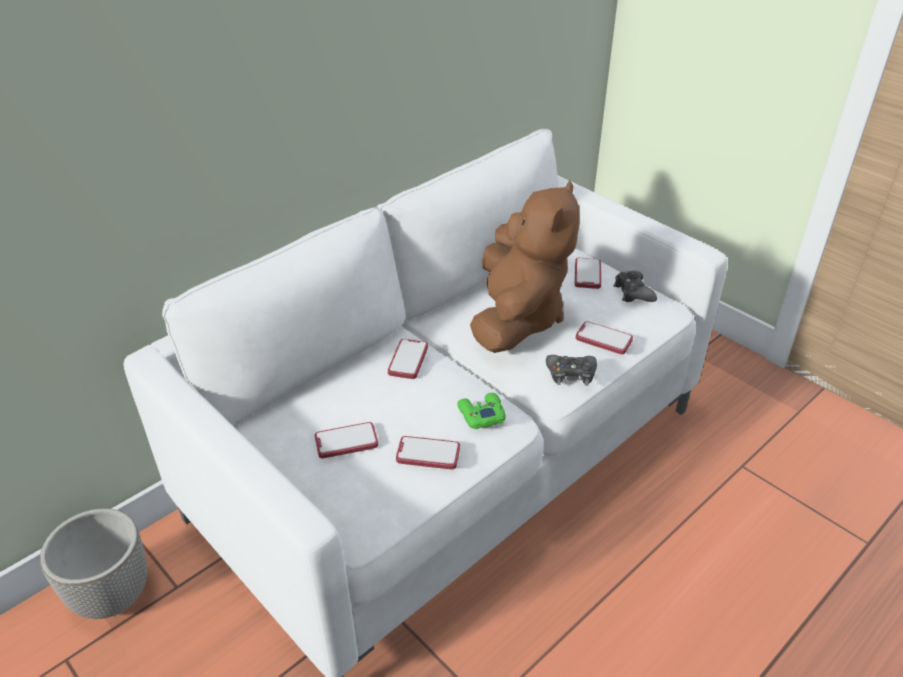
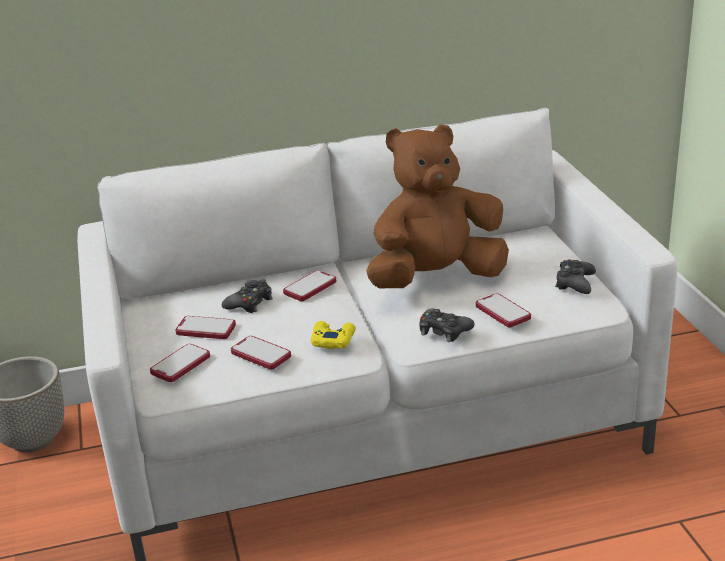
camera: 30 degrees right, 10 degrees down
(364, 396) = (249, 303): none -> black game controller
(481, 414) = (332, 340): green game controller -> yellow game controller
(516, 319) = (435, 278): brown plush toy -> brown plush toy turned 150 degrees counterclockwise
(587, 274) = (542, 259): phone -> phone (180, 364)

